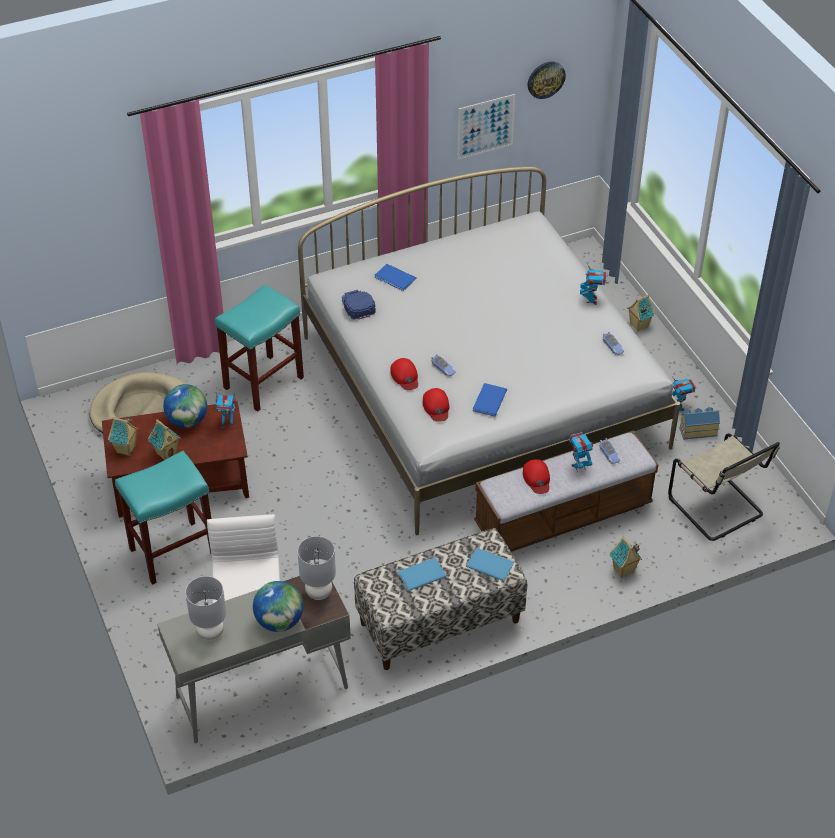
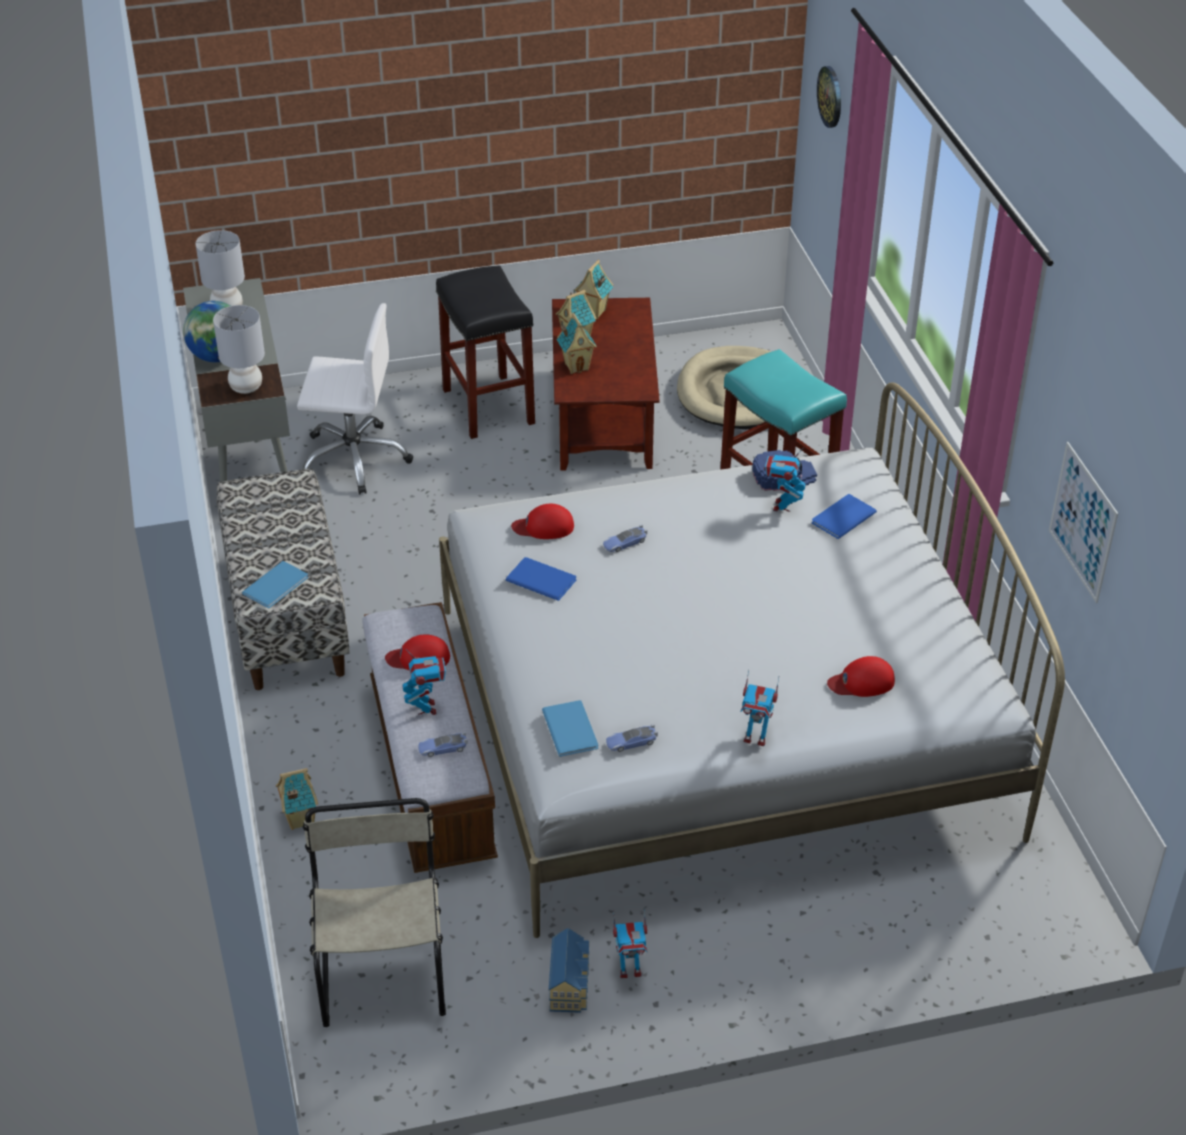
camera: 100 degrees right, 5 degrees down
(173, 551) = (489, 407): turquoise stool -> black stool
(187, 421) = (631, 359): globe -> none
(227, 424) = (615, 389): toy robot -> toy robot (782, 506)
(405, 376) = (616, 504): red cap -> red cap (862, 682)
(420, 574) = (288, 522): blue book -> blue book (571, 728)
(545, 79) = (1150, 544): wall clock -> wall clock (830, 96)
(638, 326) = (857, 958): toy house -> toy house (576, 366)
(718, 508) = (382, 969): beige chair -> beige chair turned 105 degrees clockwise

